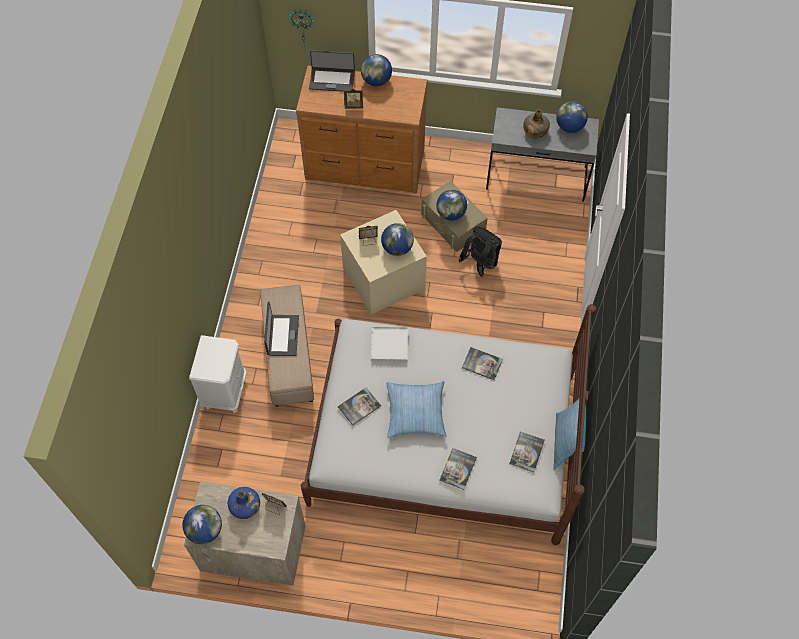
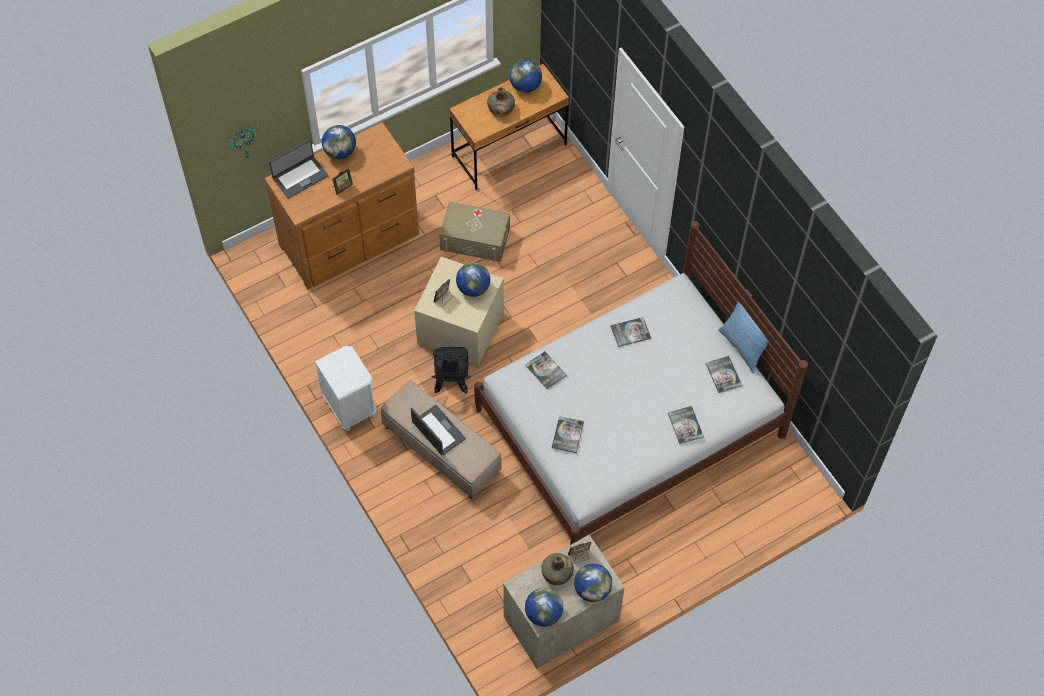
camera: 40 degrees left, 0 degrees up
(225, 391) = (417, 518): white nightstand -> white nightstand (349, 407)
(245, 507) = (557, 573): blue bottle -> green bottle
(389, 345) = (545, 370): white tray -> book
(416, 412) = (615, 407): pillow -> none
(451, 213) = (476, 230): globe -> globe (592, 589)
(480, 264) = (529, 258): black backpack -> black backpack (451, 382)
(536, 178) = (509, 150): grey desk -> brown desk

